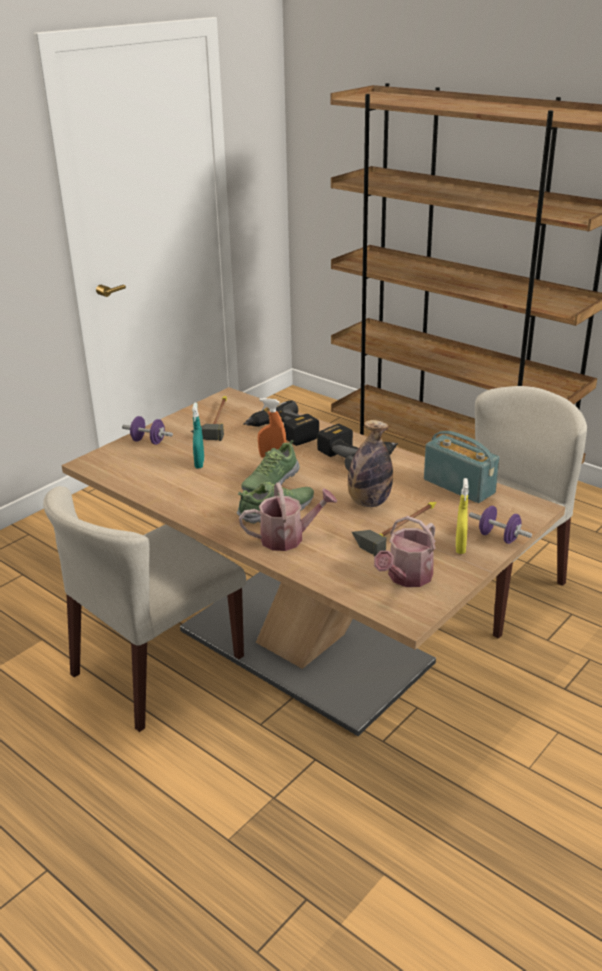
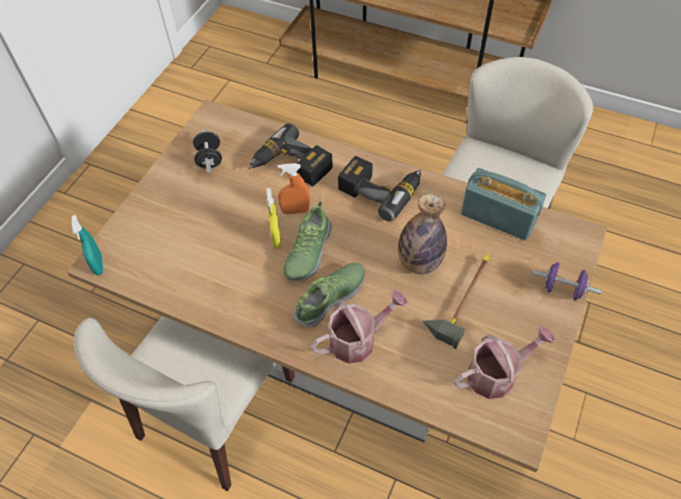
camera: 15 degrees left, 25 degrees up
(148, 441) = (151, 210): purple dumbbell -> none
(199, 463) = (221, 237): turquoise spray bottle -> turquoise spray bottle (98, 265)
(213, 420) = (209, 159): hammer -> black dumbbell
(406, 578) = (497, 374): watering can -> watering can turned 135 degrees counterclockwise
(460, 547) = (531, 313): yellow spray bottle -> yellow spray bottle (276, 239)

